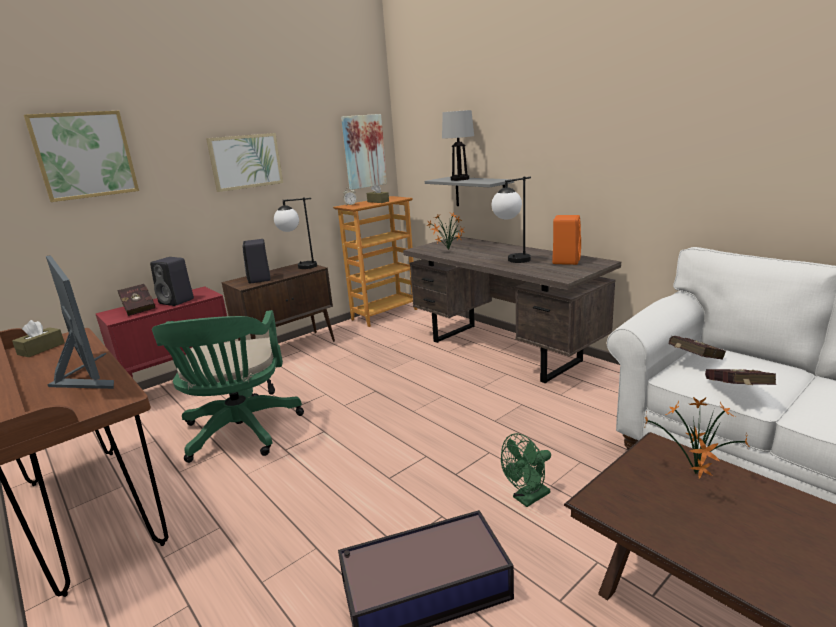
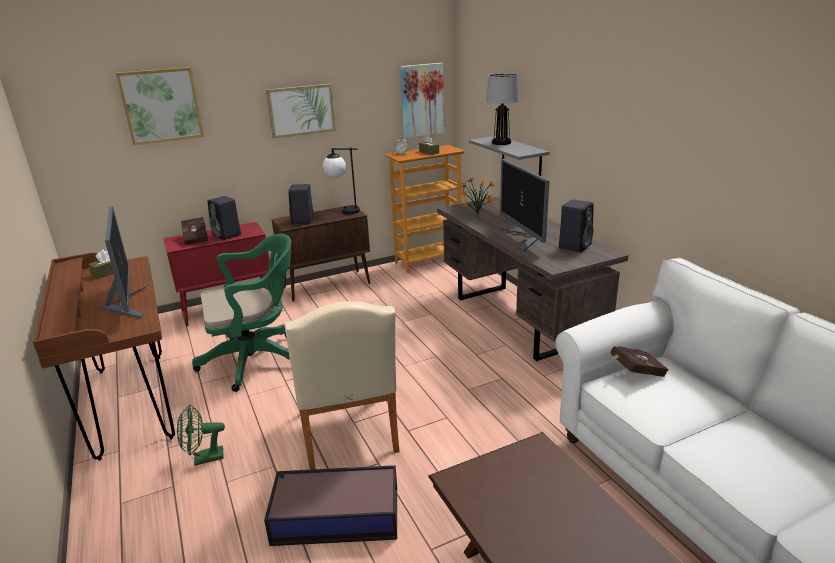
camera: 15 degrees right, 5 degrees up
(240, 433) = (257, 359): green office chair -> green office chair turned 120 degrees counterclockwise
(391, 494) = (349, 436): none -> beige chair
(512, 262) = (523, 239): table lamp -> monitor
(527, 498) = (455, 464): green fan -> green fan (203, 459)
(566, 261) = (575, 246): orange speaker -> black speaker
(694, 475) = (547, 477): potted plant -> none
(737, 392) = (646, 412): red book -> none

